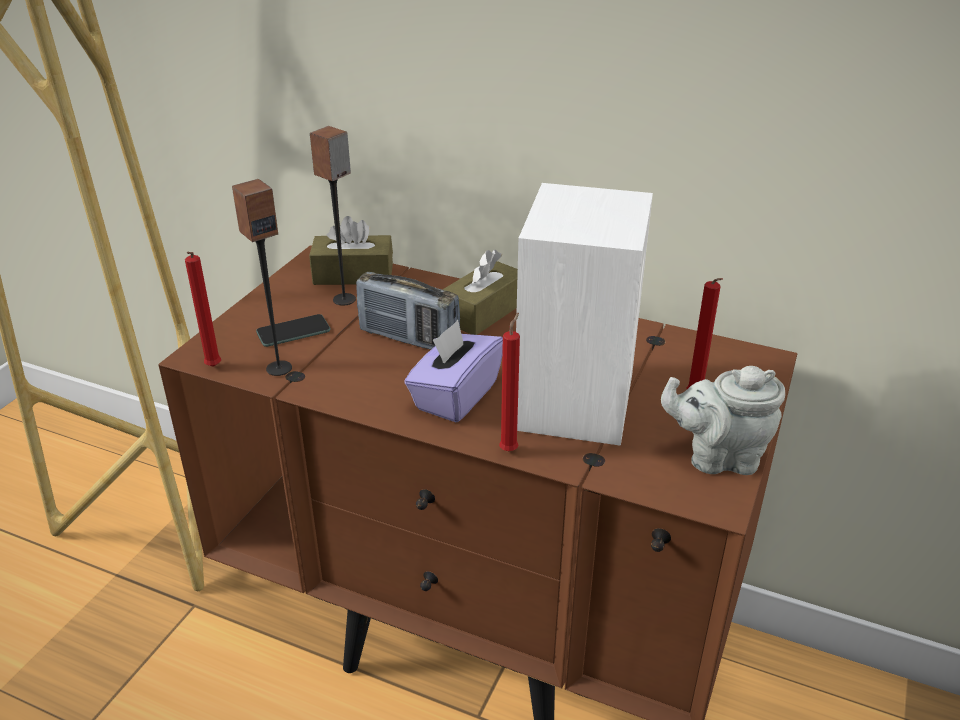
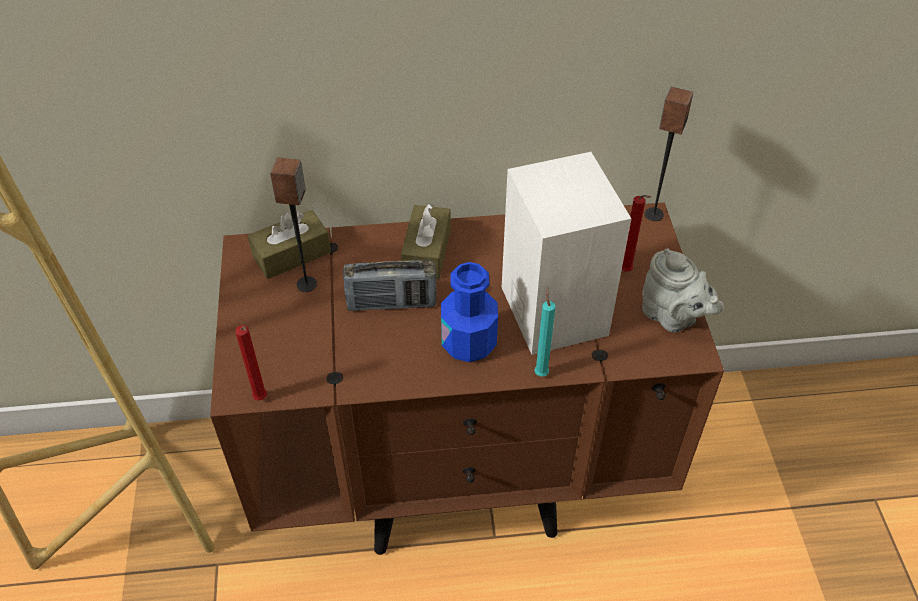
camera: 30 degrees left, 15 degrees up
(279, 368) = (315, 376): speaker -> speaker (653, 214)
(293, 331) = (294, 335): phone -> none
(455, 396) = (468, 342): purple tissue box -> blue bottle
(510, 449) = (541, 372): red candle -> turquoise candle
(718, 457) = (672, 317): grey teapot -> grey teapot turned 105 degrees counterclockwise

